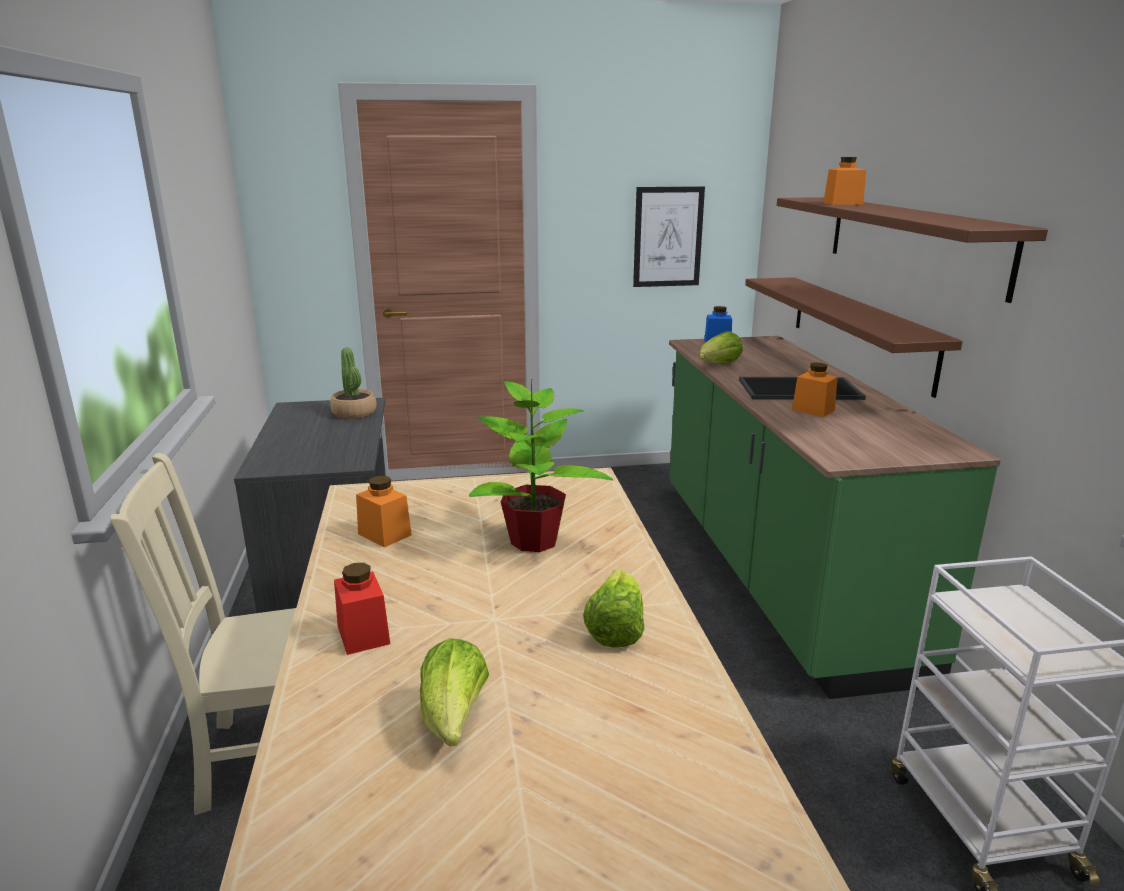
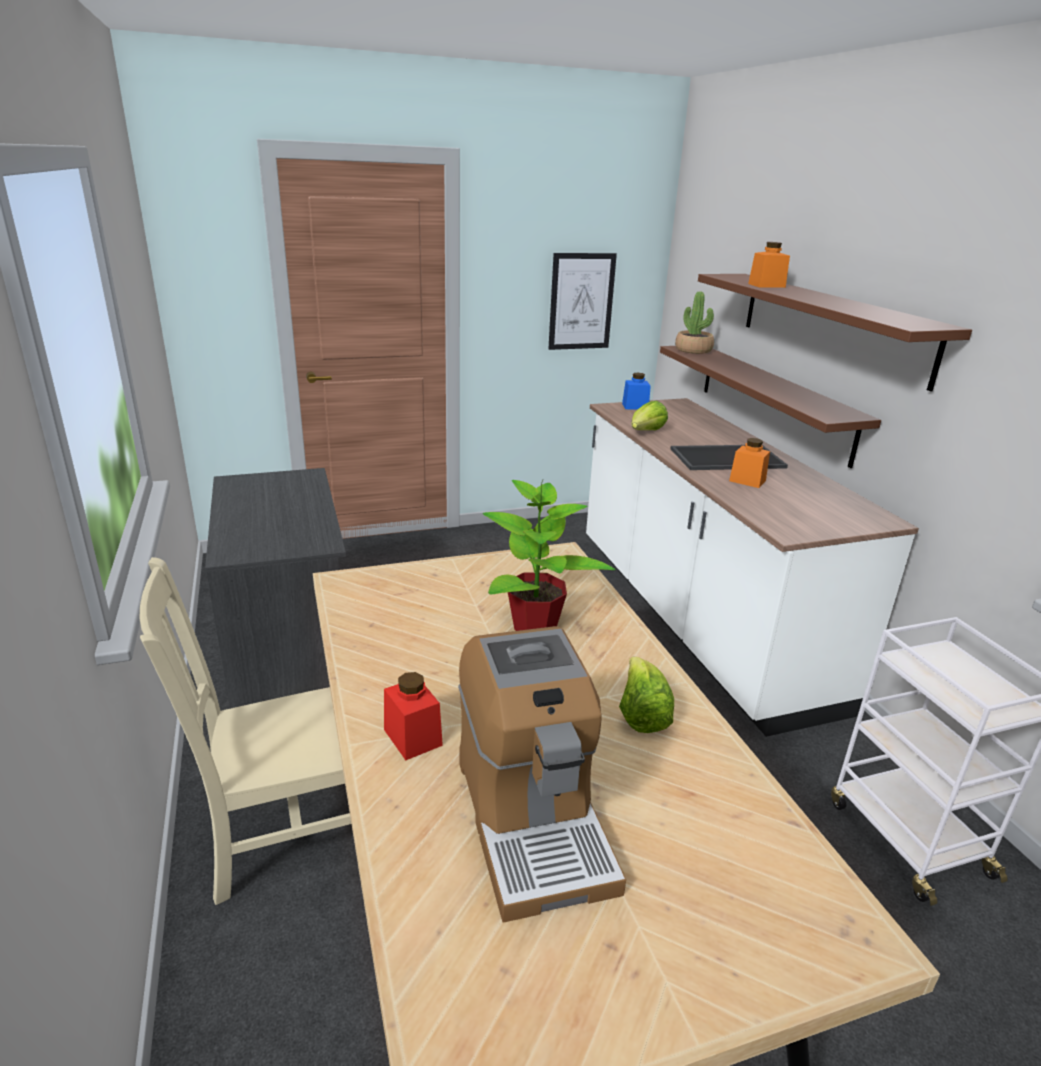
camera: 10 degrees left, 5 degrees up
(354, 413) = (300, 486): potted plant -> potted plant (693, 350)
(384, 534) = (390, 626): orange jar -> none
(454, 719) = (532, 819): lettuce -> coffee machine
(776, 573) = (695, 619): green counter -> white counter

